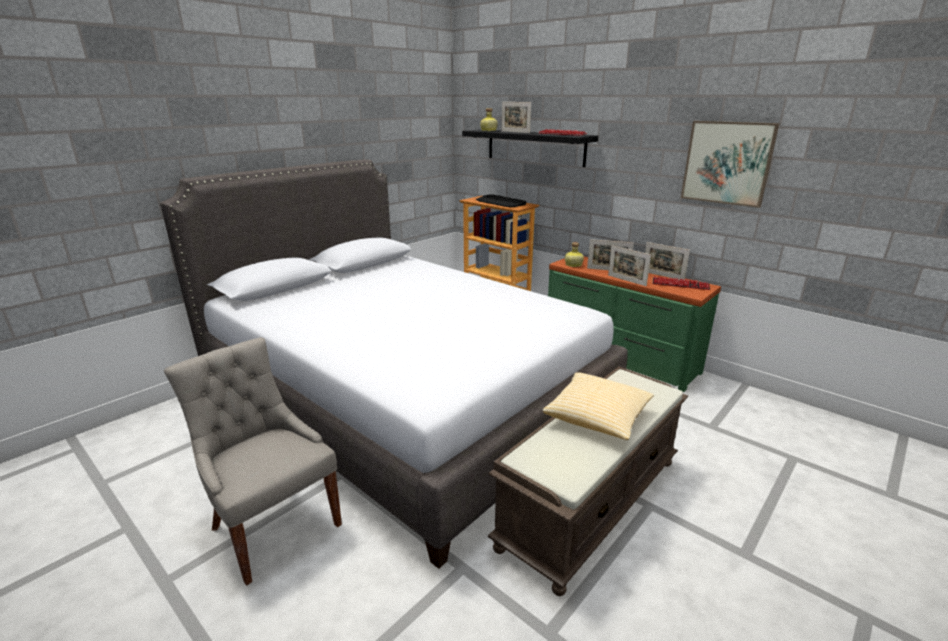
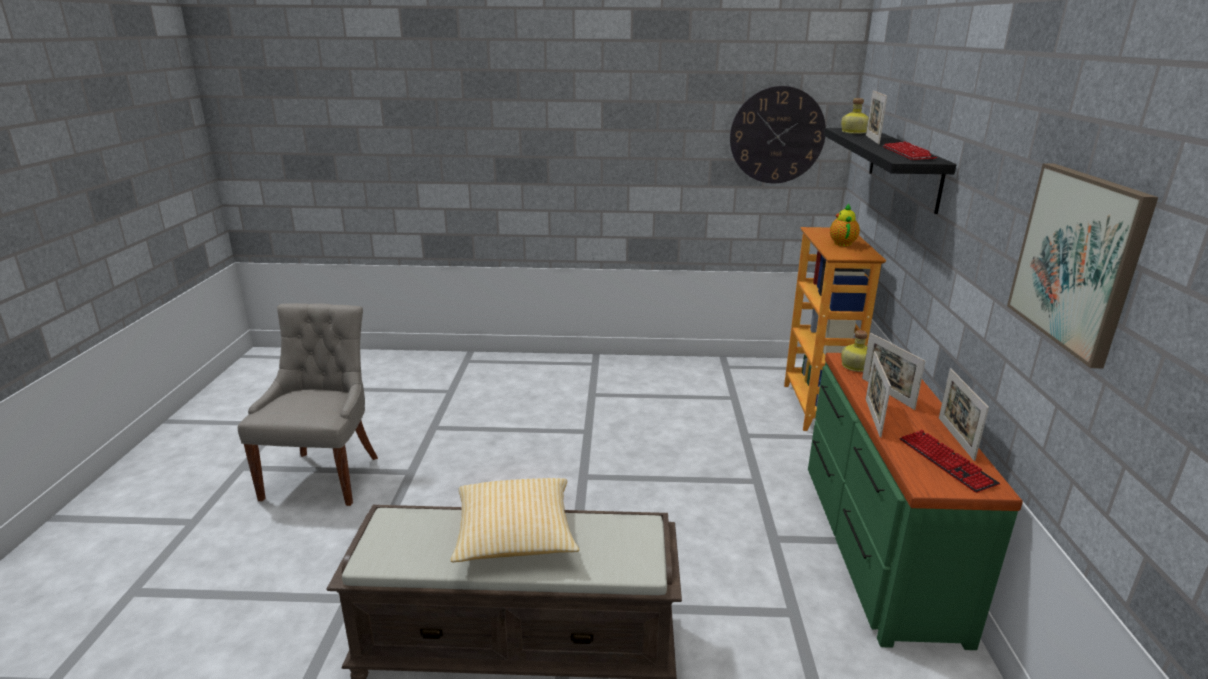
camera: 50 degrees right, 0 degrees up
(403, 400) = (553, 442): grey bed -> none
(417, 141) = (777, 135): none -> wall clock
(500, 202) = (842, 243): keyboard -> teapot

